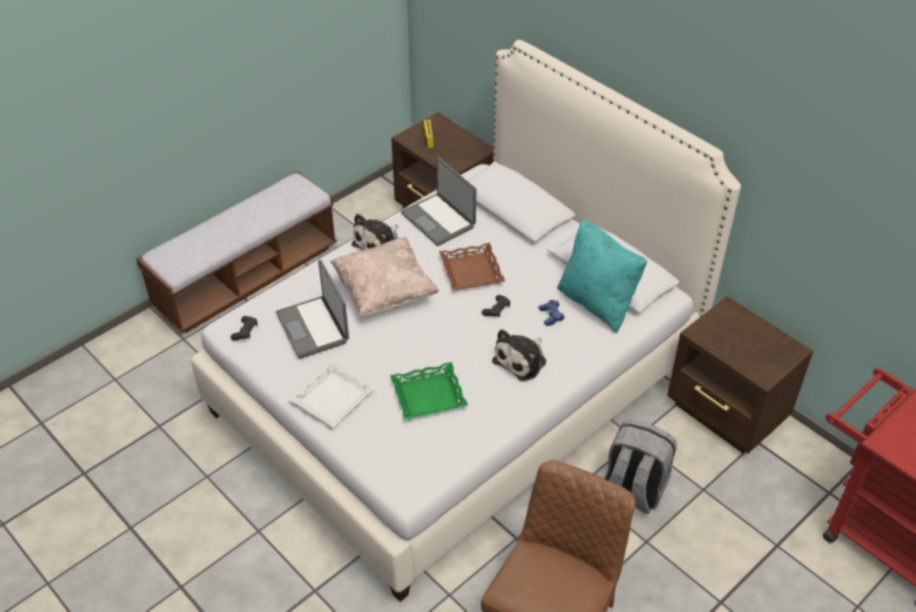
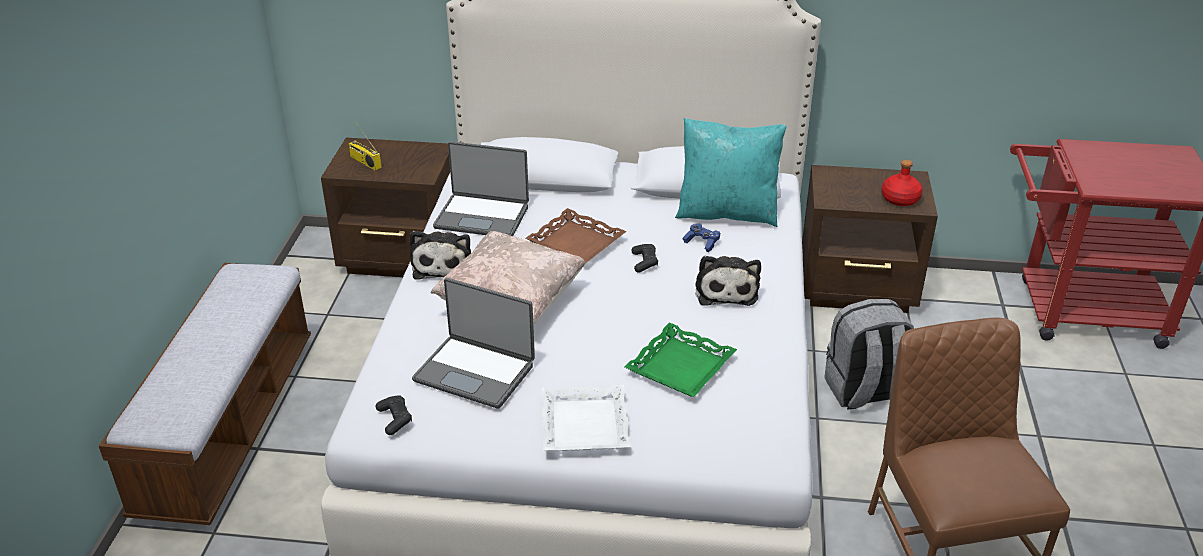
camera: 40 degrees left, 10 degrees down
(756, 361) = (900, 199): none -> red bottle

